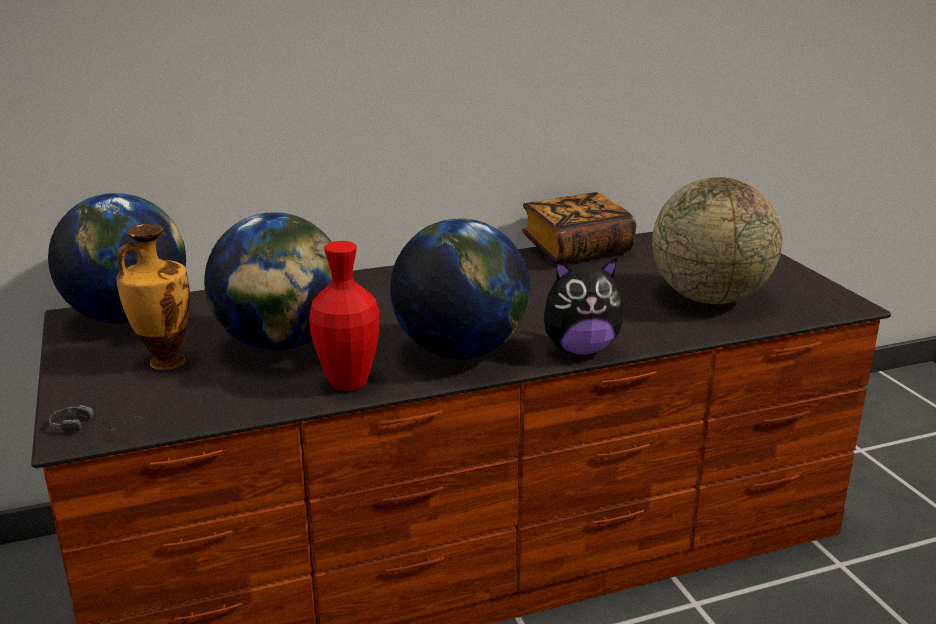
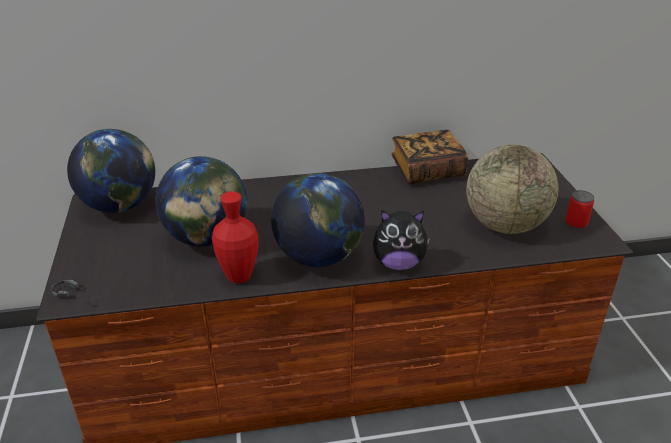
camera: 10 degrees right, 10 degrees up
(164, 362) = (132, 246): vase -> none
(803, 289) = (576, 223): none -> can

